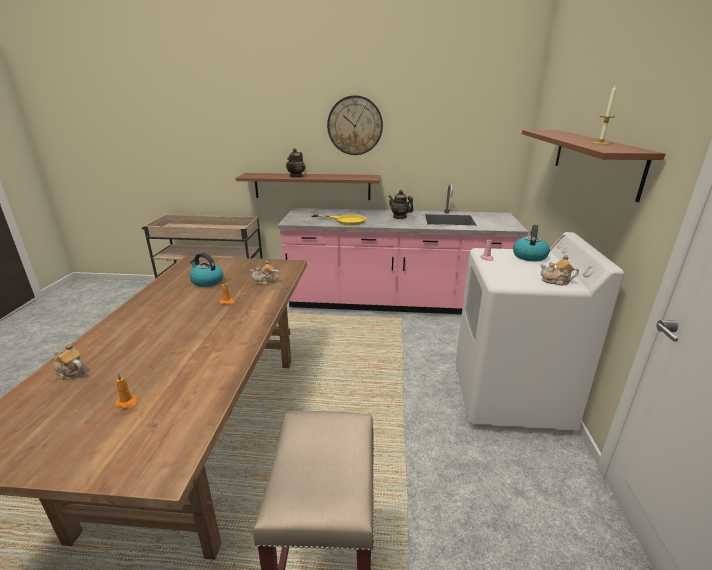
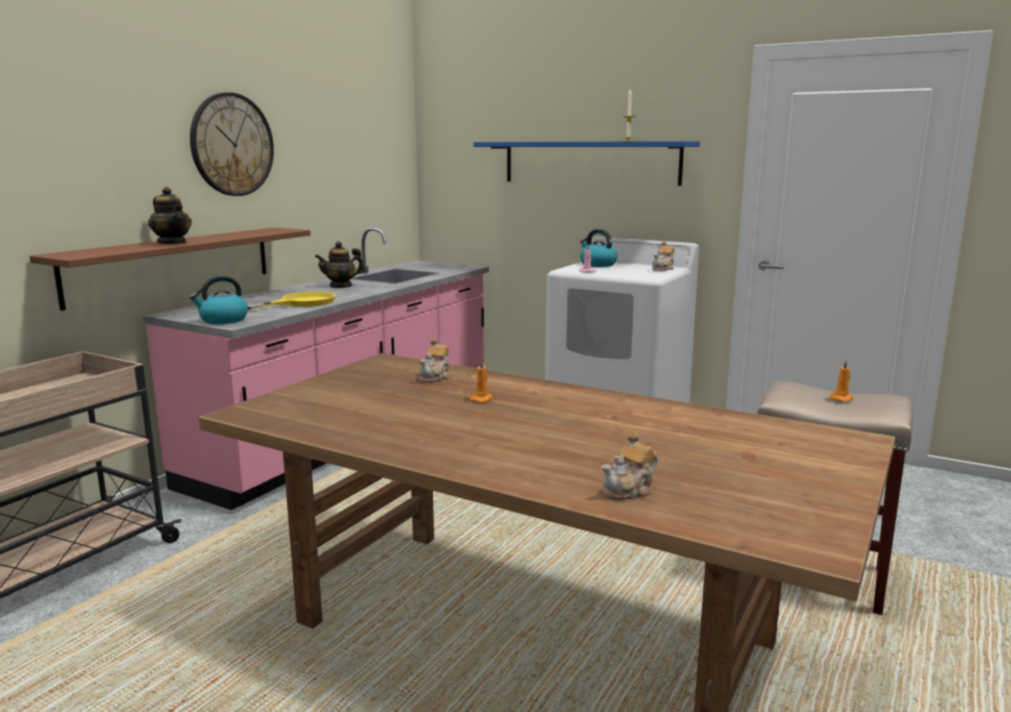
camera: 65 degrees left, 10 degrees down
(128, 403) = (731, 455): orange candle -> orange candle (841, 398)
(207, 281) = (376, 406): kettle -> kettle (223, 320)
(594, 159) = (590, 162): brown shelf -> blue shelf

